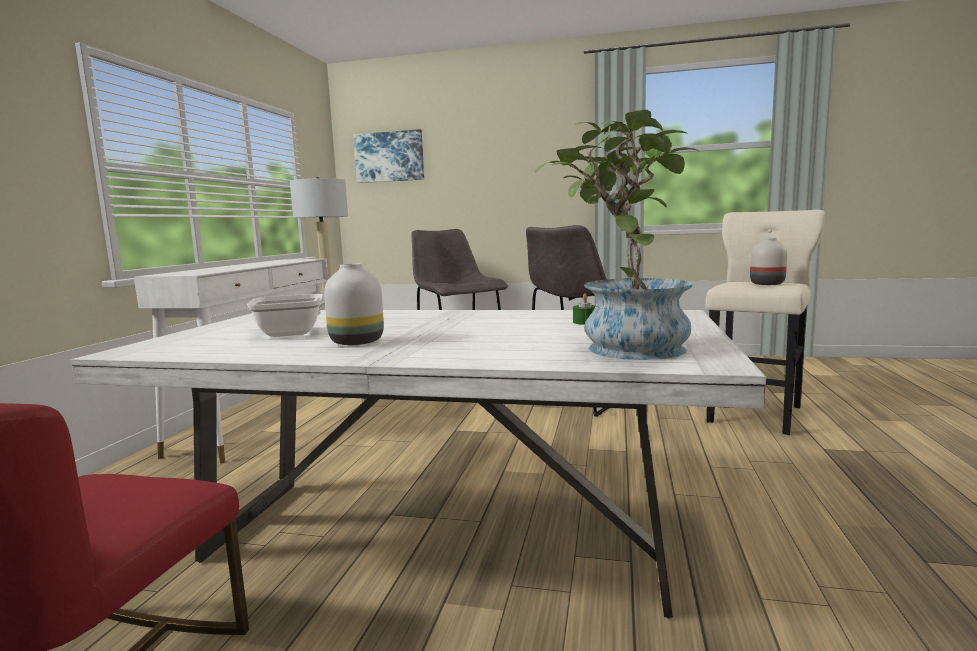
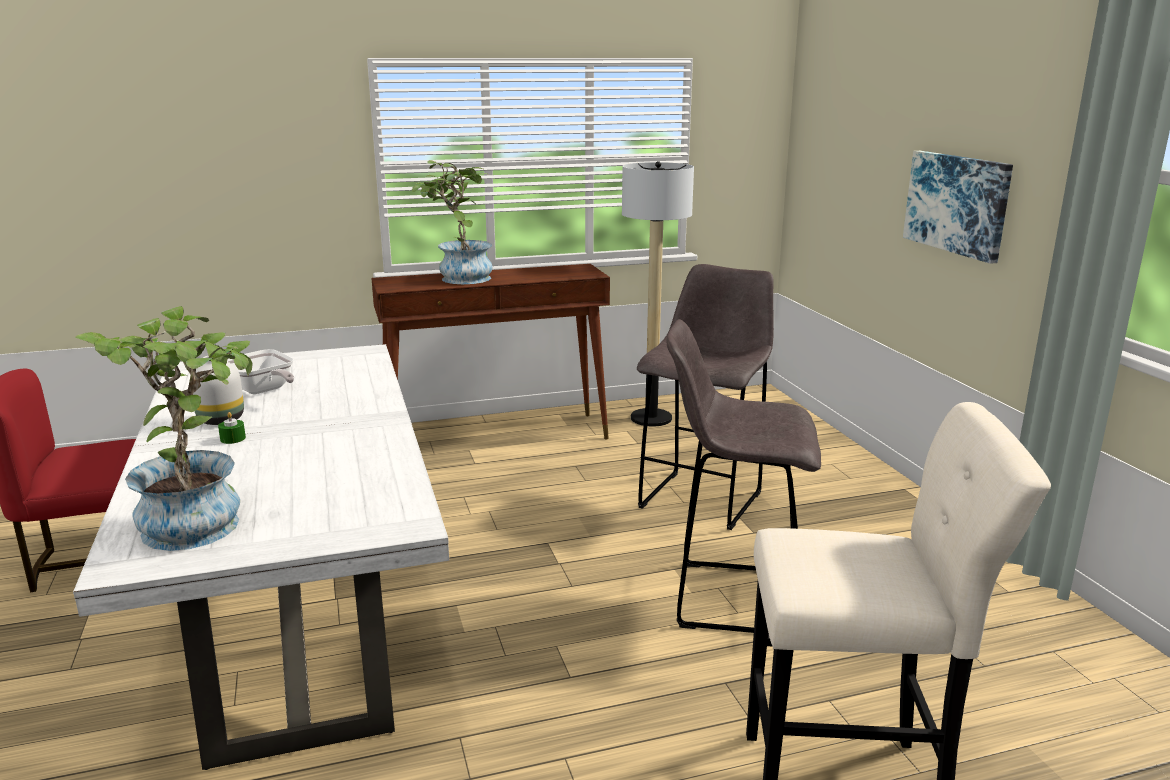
camera: 60 degrees right, 10 degrees up
(222, 268) = (458, 278): none -> potted plant
(263, 419) = (497, 438): white console table -> brown console table
(389, 157) = (837, 115): picture -> picture (957, 203)
(585, 322) = (333, 485): green candle -> green candle (233, 438)
(767, 284) = (836, 571): white vase -> none

